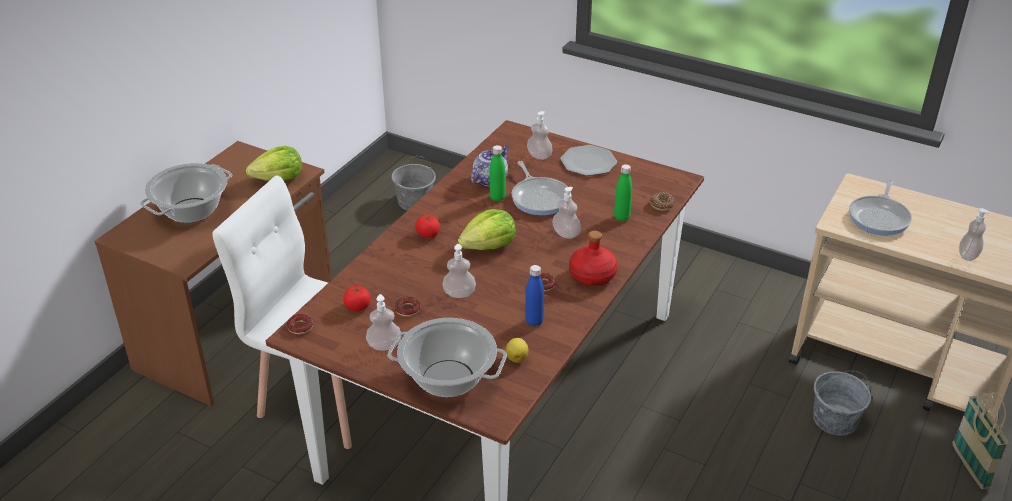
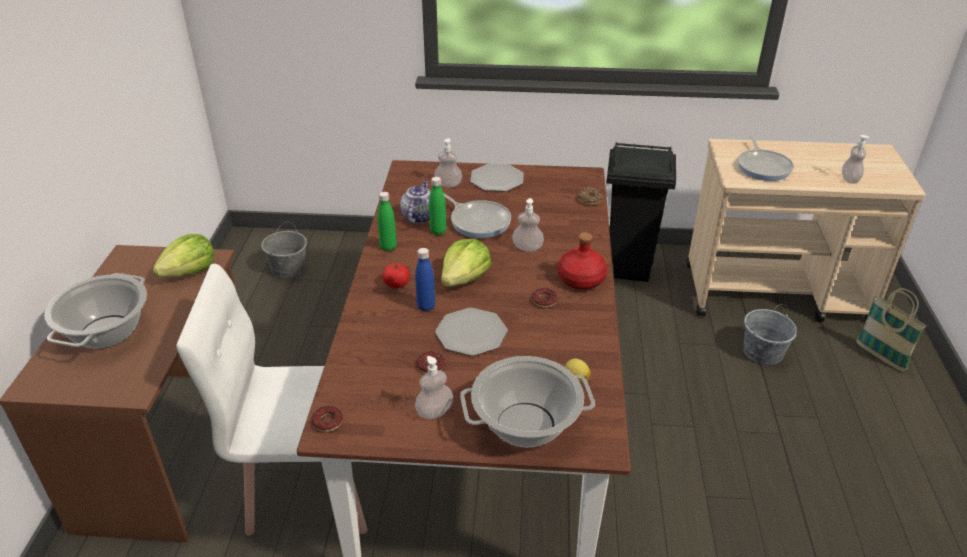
camera: 25 degrees left, 0 degrees up
(358, 306) = (376, 379): tomato -> none
(459, 293) = (471, 333): soap dispenser -> plate
(534, 321) = (563, 338): blue bottle -> blue bottle (426, 306)
(621, 217) = (564, 219): green bottle -> green bottle (388, 247)
(749, 295) = (629, 269): none -> black trash can

